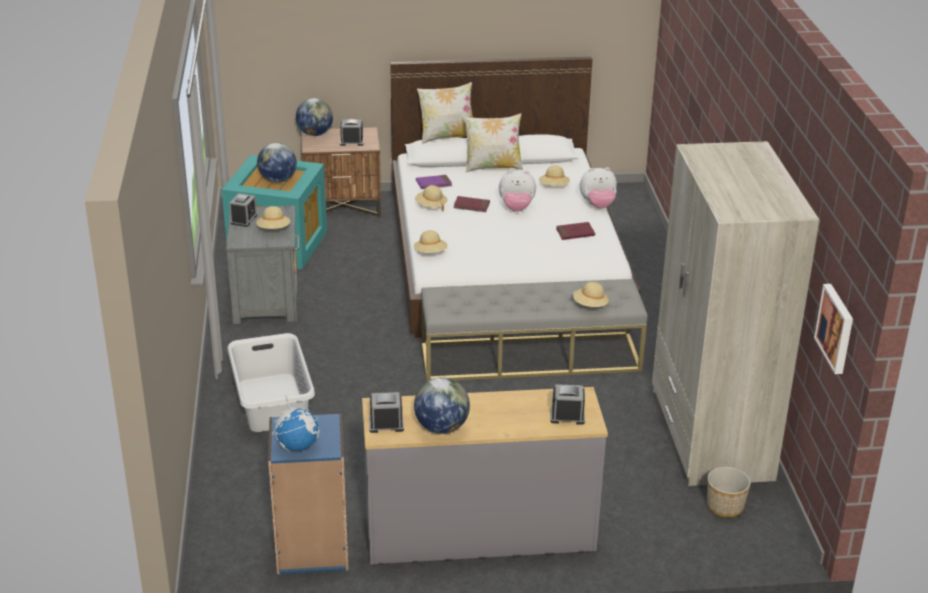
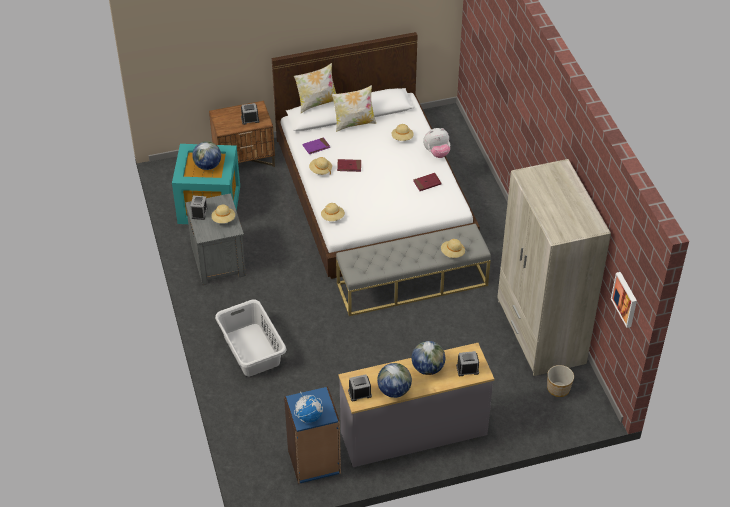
camera: 10 degrees left, 15 degrees up
(315, 134) = (220, 114): globe -> globe (427, 368)
(516, 208) = (381, 164): plush toy -> none

